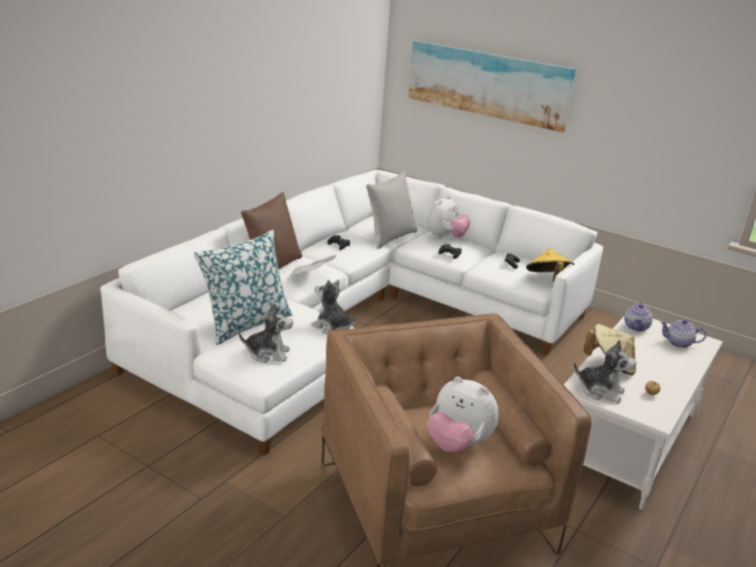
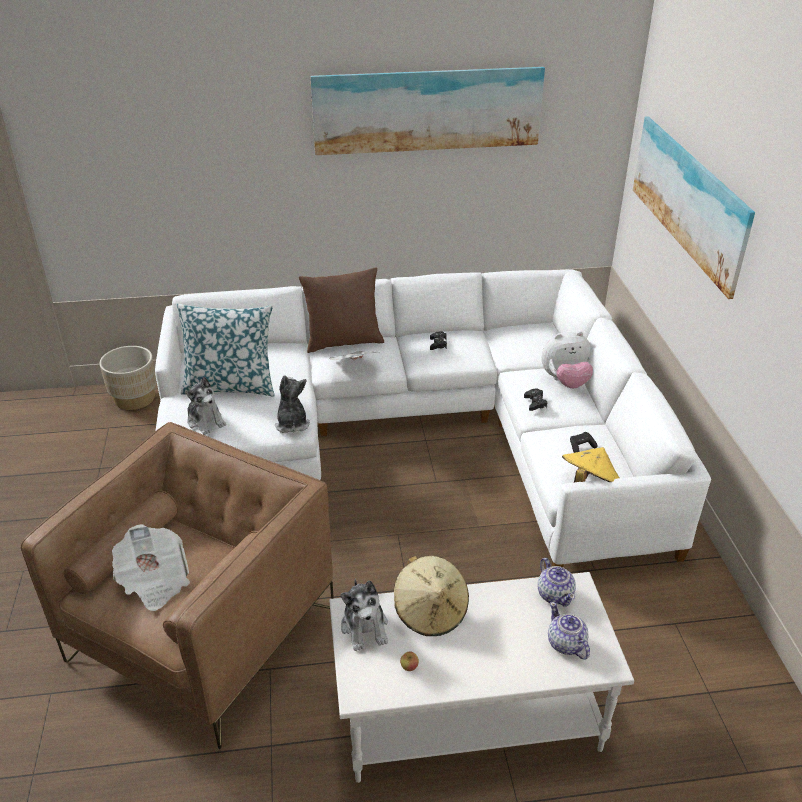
camera: 50 degrees right, 10 degrees up
(83, 404) = (134, 398): none -> beige planter
(285, 50) = (427, 109): none -> picture
(390, 237) = (512, 356): grey pillow -> none
(458, 444) = (154, 581): plush toy -> newspaper
(636, 327) = (555, 594): teapot -> teapot turned 90 degrees counterclockwise

